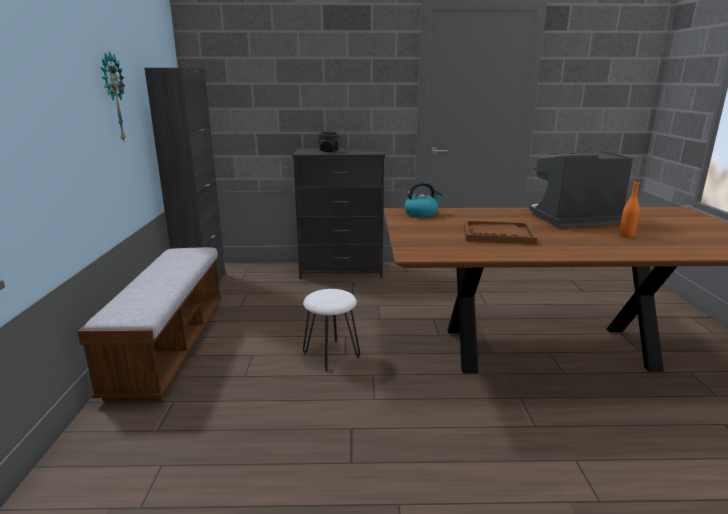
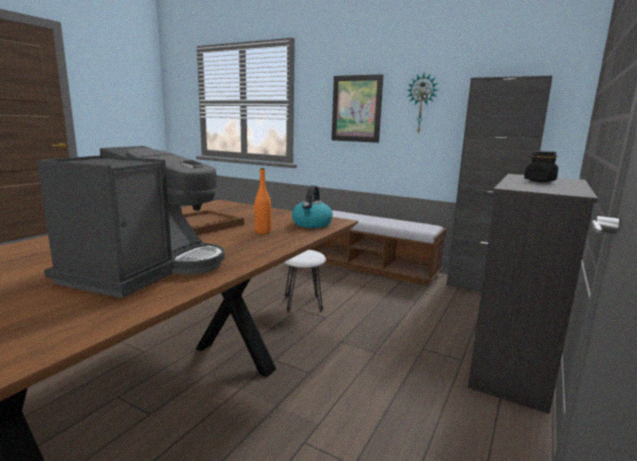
camera: 120 degrees right, 5 degrees down
(55, 113) = (356, 109): none -> picture
(626, 235) = (44, 264): orange bottle -> orange bottle (262, 232)

